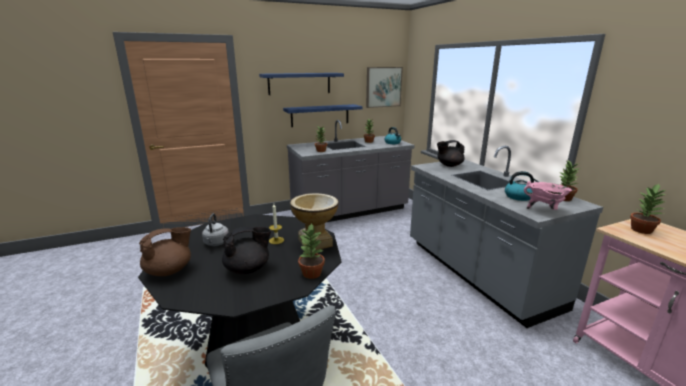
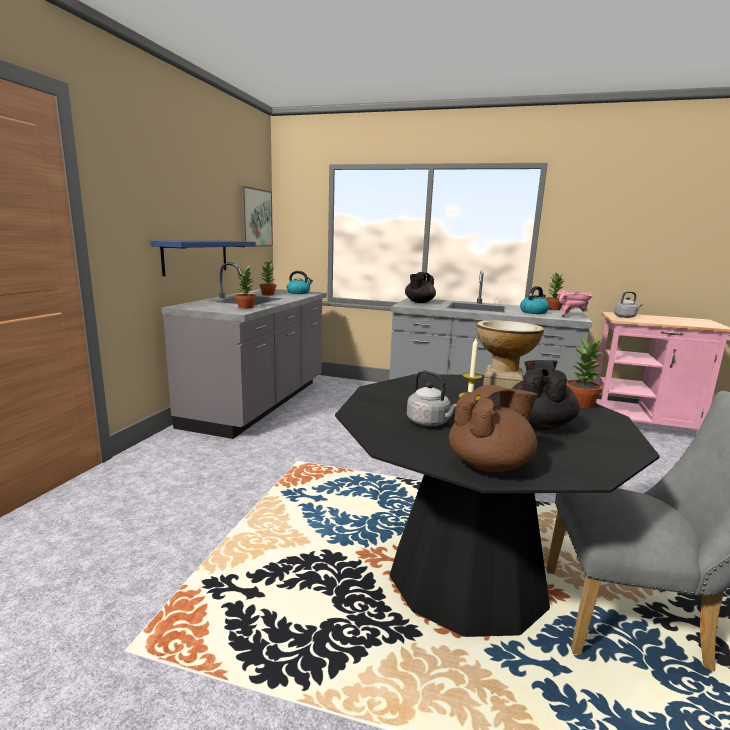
camera: 50 degrees left, 5 degrees down
(169, 271) = (490, 465): brown teapot -> brown teapot turned 60 degrees clockwise
(299, 83) = (169, 199): blue shelf -> none
(642, 230) = (625, 317): potted plant -> grey kettle

